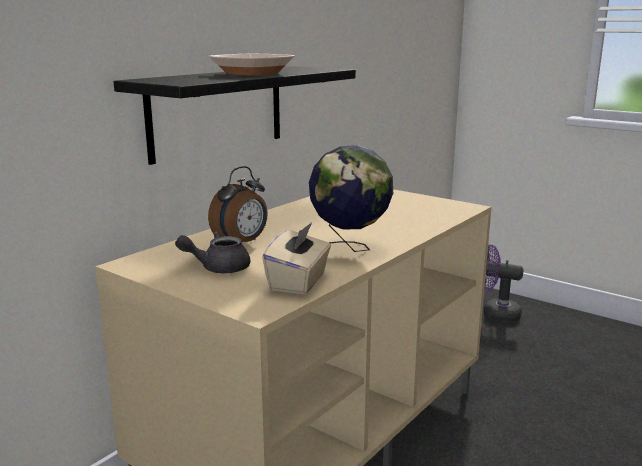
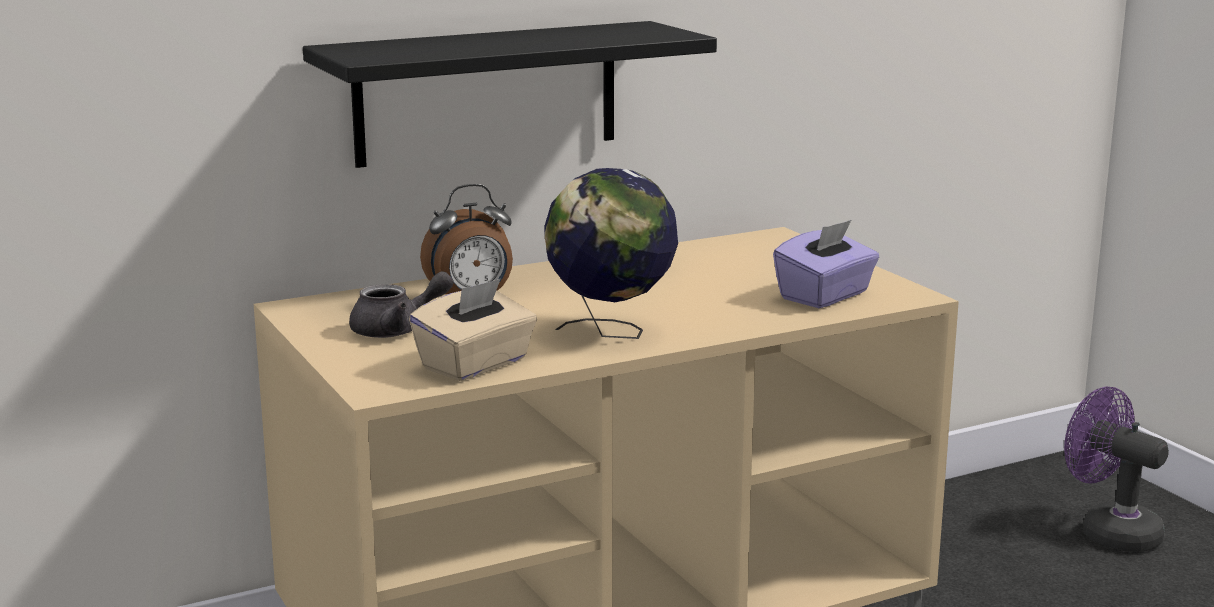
camera: 25 degrees right, 0 degrees up
(218, 268) = (397, 330): grey teapot -> grey teapot turned 150 degrees clockwise
(252, 74) = (518, 41): bowl -> none
(428, 213) = (825, 296): none -> purple tissue box

